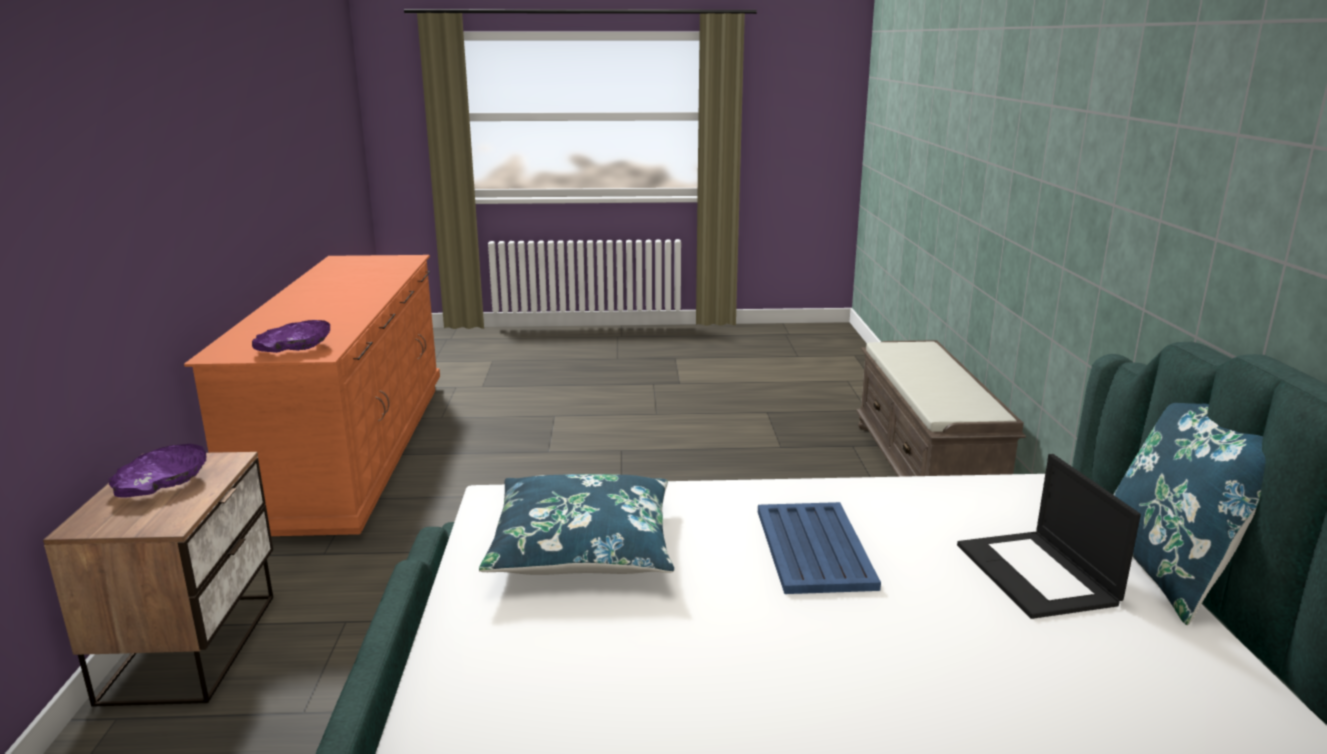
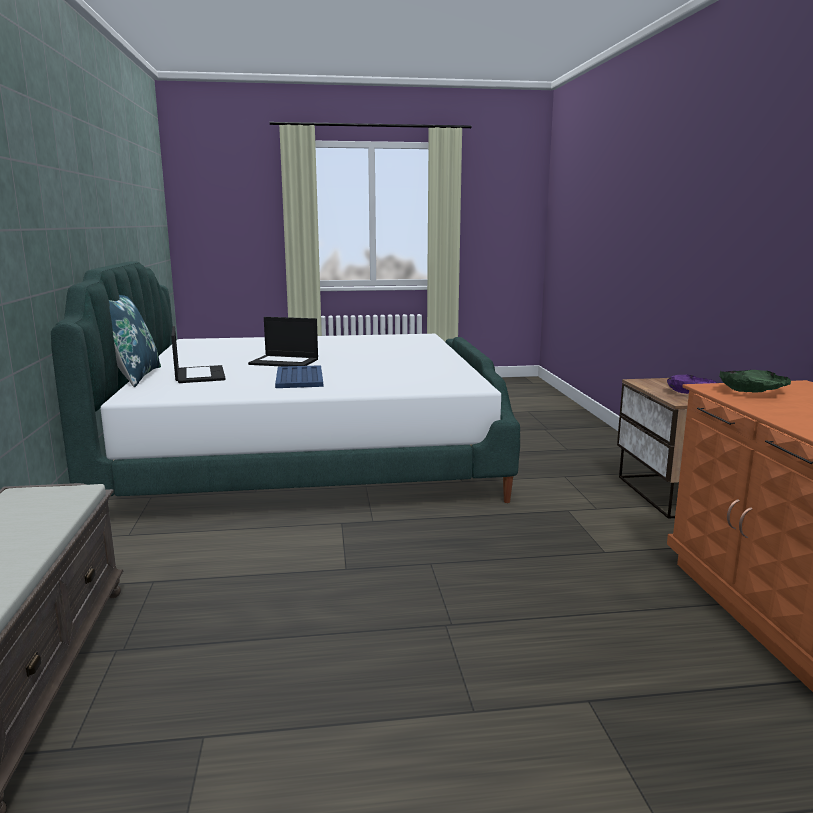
camera: 175 degrees right, 5 degrees down
(294, 347) = (753, 391): purple bowl -> green bowl
(583, 546) = (415, 376): blue pillow -> none
(896, 653) = (285, 362): none -> laptop

